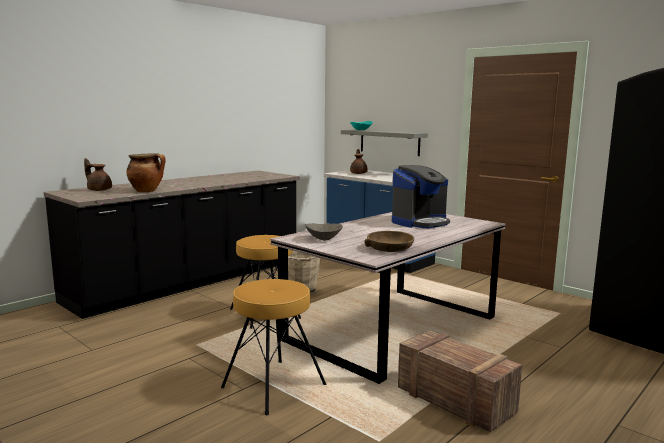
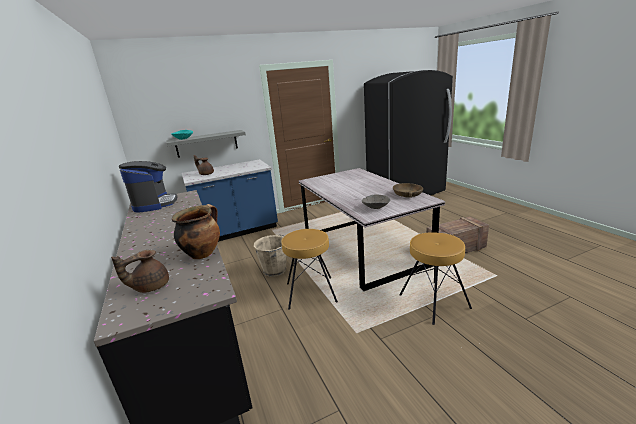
camera: 65 degrees left, 10 degrees up
(420, 222) = (344, 182): coffee machine -> coffee machine (154, 204)

